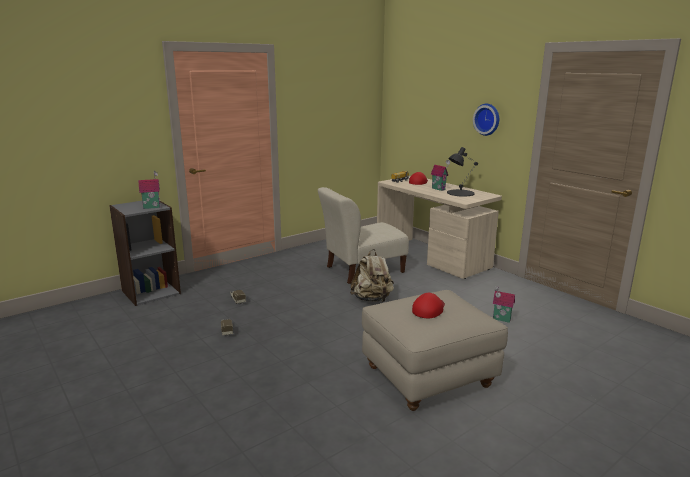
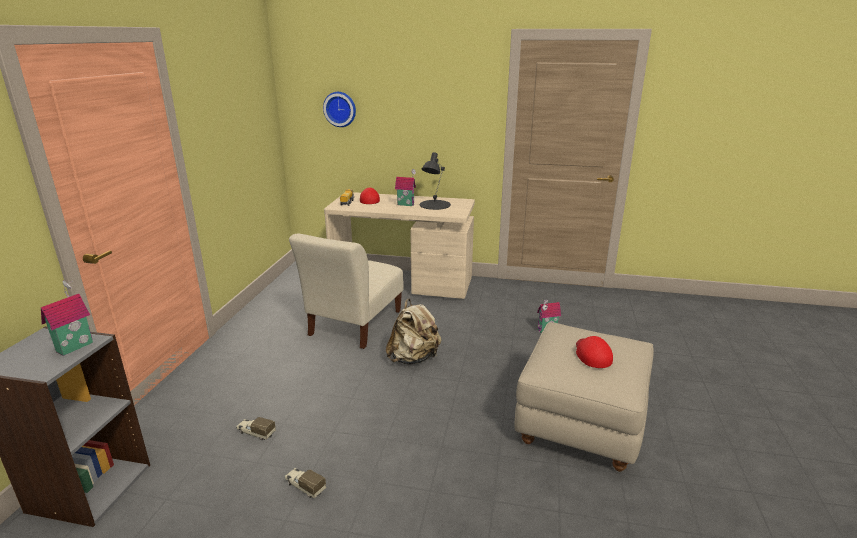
camera: 40 degrees left, 5 degrees up
(487, 119) = (445, 116): wall clock -> wall clock (340, 109)

